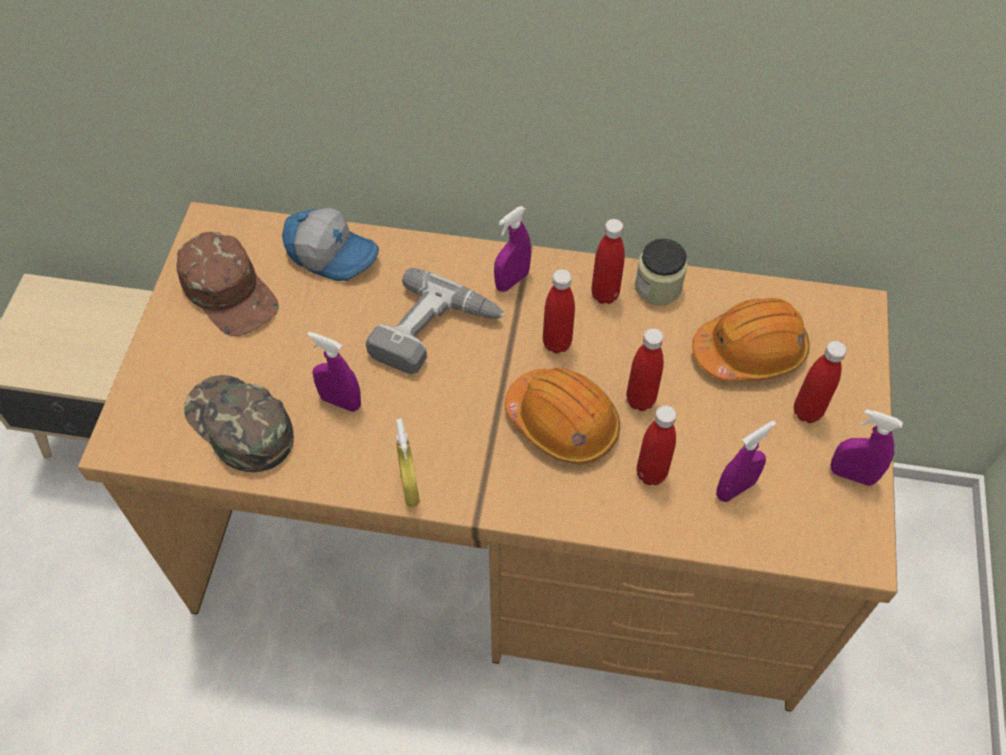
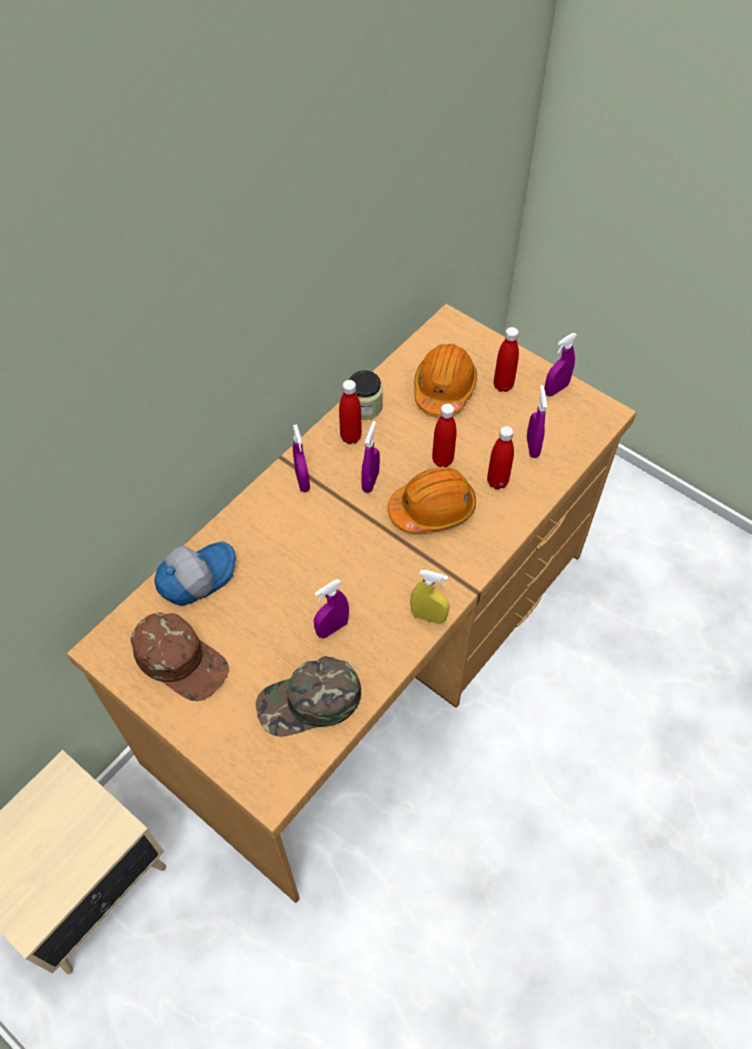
camera: 60 degrees left, 0 degrees up
(230, 291) = (181, 660): brown cap -> brown cap turned 45 degrees clockwise
(435, 334) = (315, 546): power drill -> none
(557, 343) = (370, 481): red bottle -> purple spray bottle

